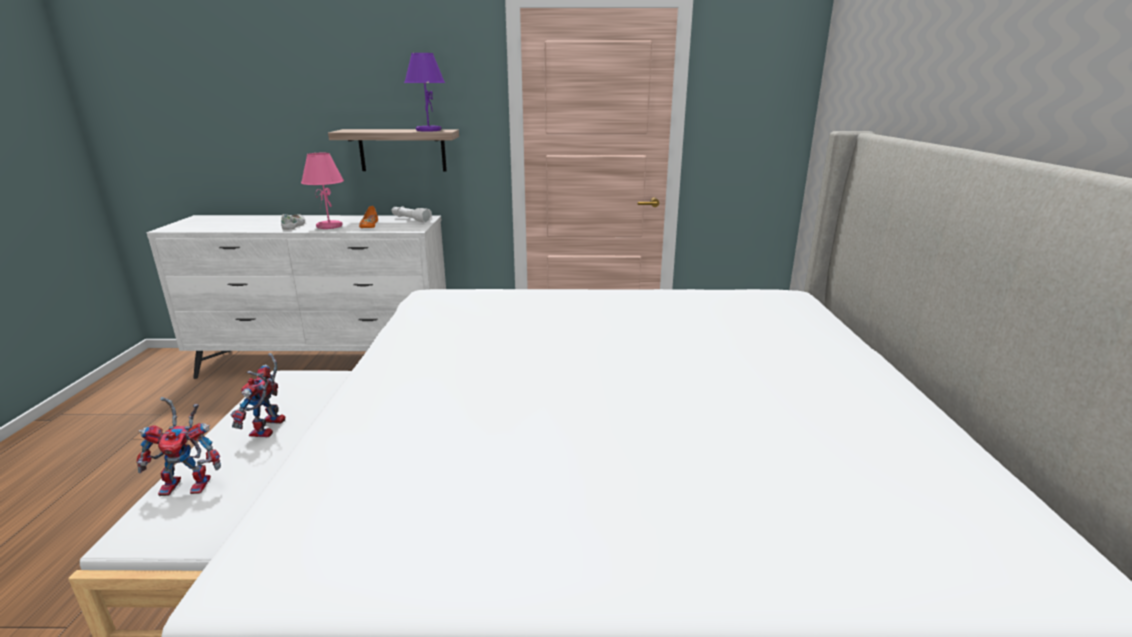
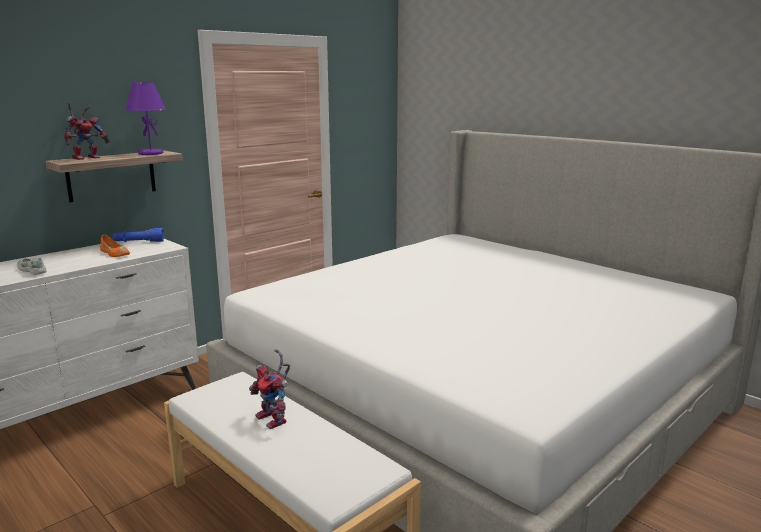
camera: 45 degrees left, 5 degrees down
(192, 484) = (303, 462): toy robot -> toy robot (87, 158)
(329, 226) = (76, 263): pink table lamp -> none
(410, 220) = (139, 242): white flashlight -> blue flashlight

